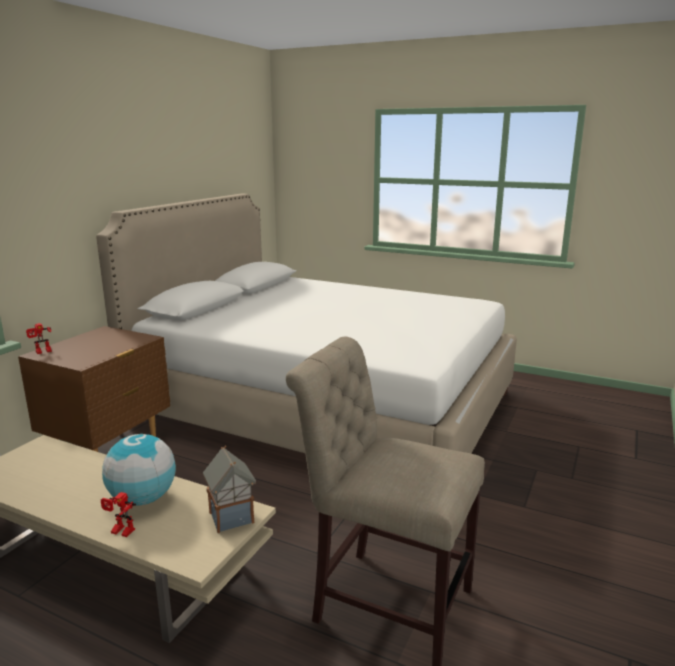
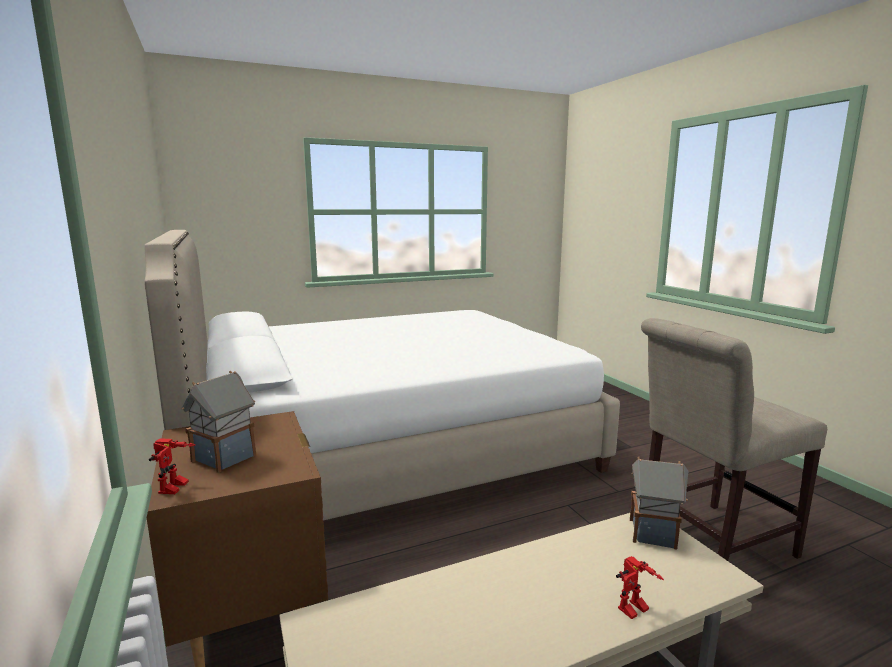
camera: 50 degrees left, 5 degrees down
(84, 347) = (225, 457): none -> toy house
(143, 499) = (569, 575): globe -> none

